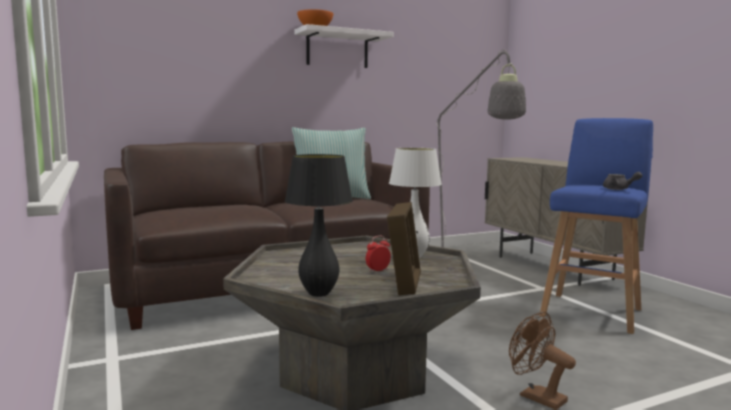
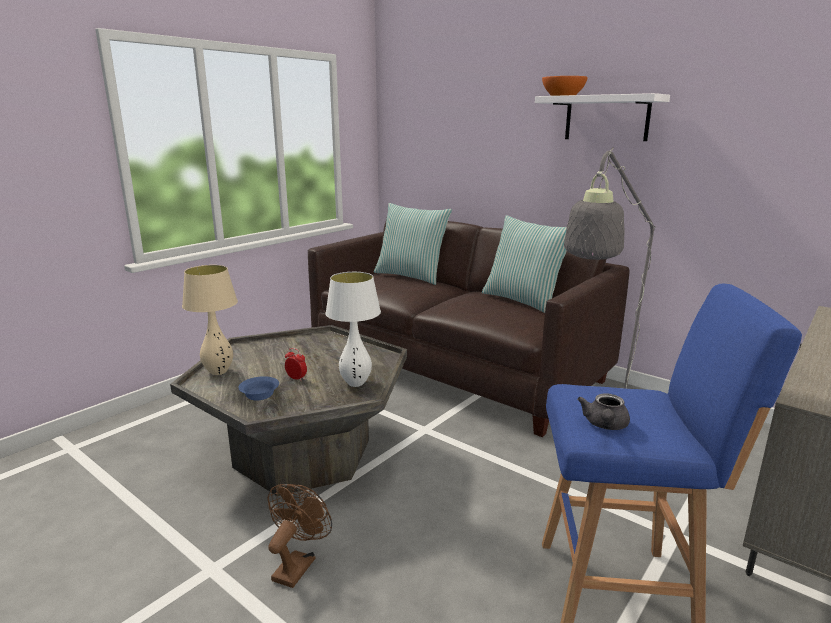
camera: 65 degrees right, 10 degrees up
(198, 205) = (411, 276): none -> pillow
(319, 294) = (219, 372): black table lamp -> beige table lamp
(404, 283) = (261, 395): picture frame -> blue bowl

